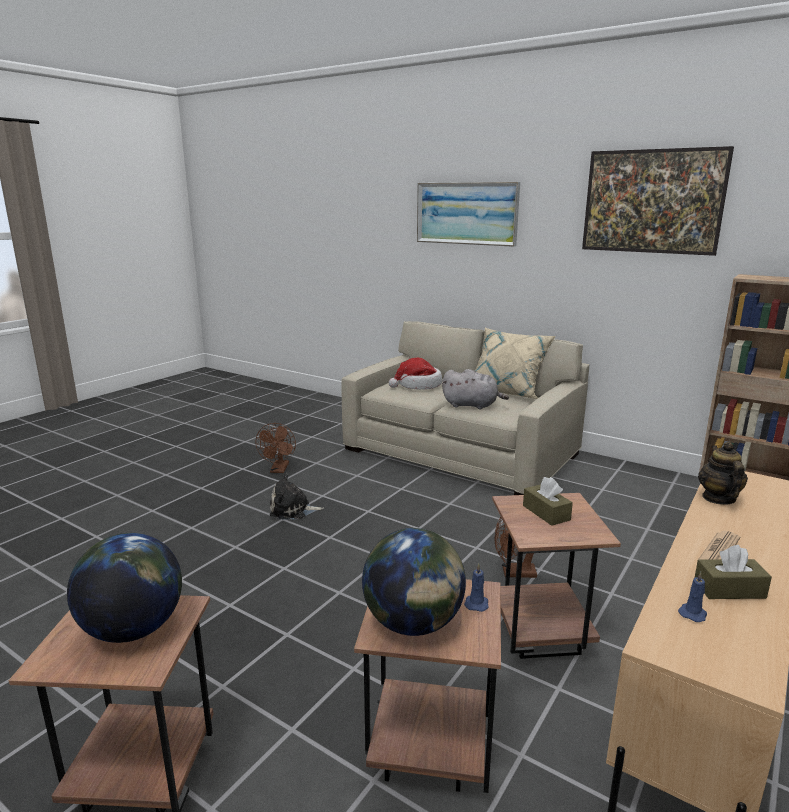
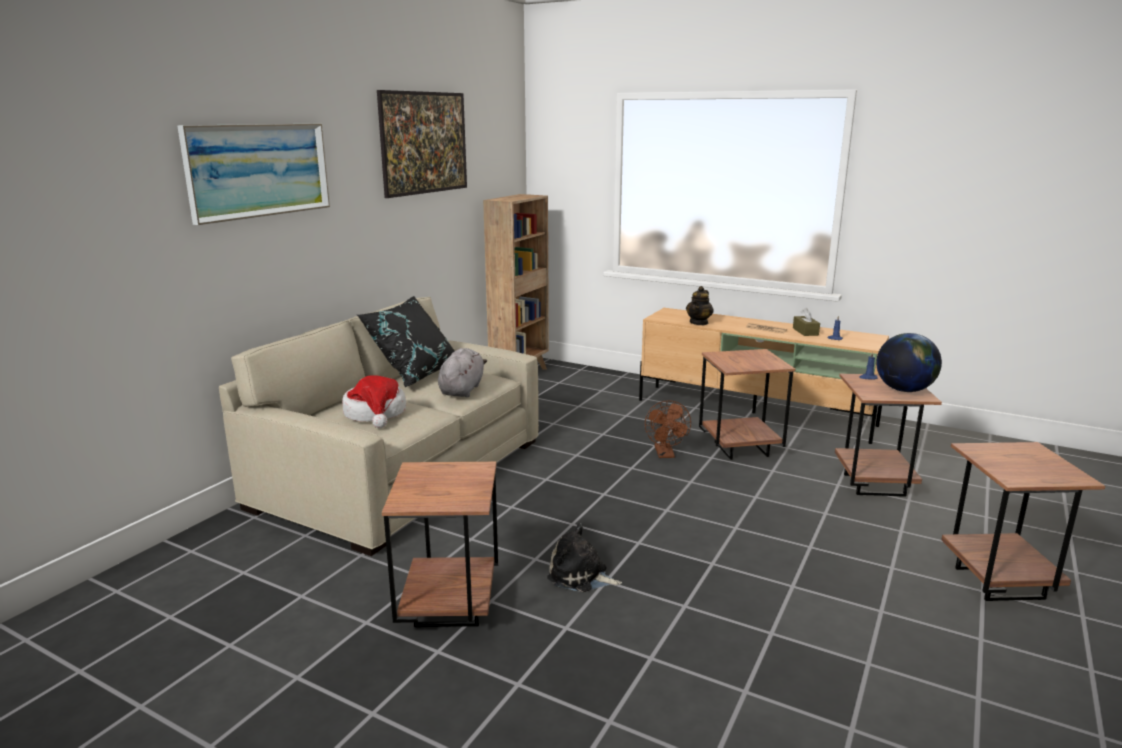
camera: 95 degrees left, 0 degrees up
(133, 629) = (1013, 459): globe -> none
(279, 470) = (448, 609): brown fan -> brown side table
(293, 510) = (580, 576): plush toy -> plush toy turned 120 degrees clockwise
(507, 391) = (414, 374): beige pillow -> black pillow
(546, 513) = (741, 360): brown tissue box -> none
(718, 498) = (699, 323): teapot -> teapot turned 60 degrees counterclockwise

